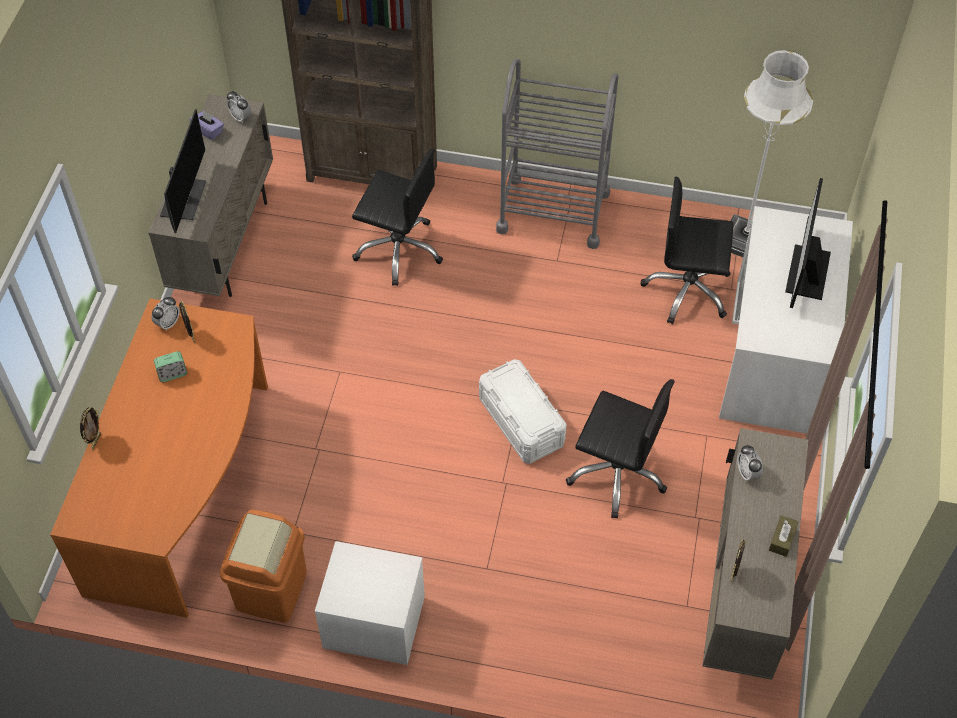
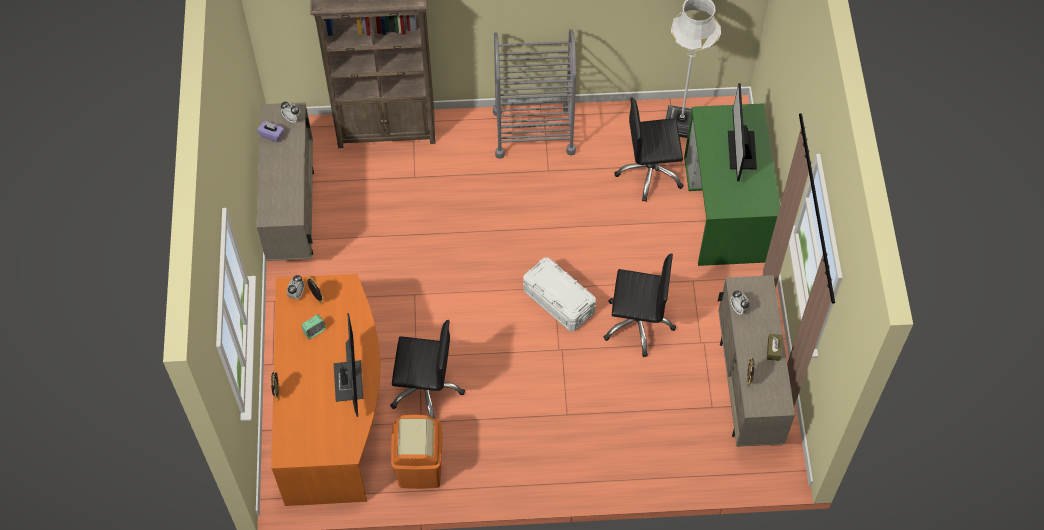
camera: 15 degrees left, 5 degrees up
(183, 198) = (273, 194): monitor -> monitor (348, 380)
(373, 623) = (499, 472): white nightstand -> none
(399, 249) = (427, 188): black office chair -> black office chair (426, 389)
(776, 355) = (726, 209): white desk -> green desk

